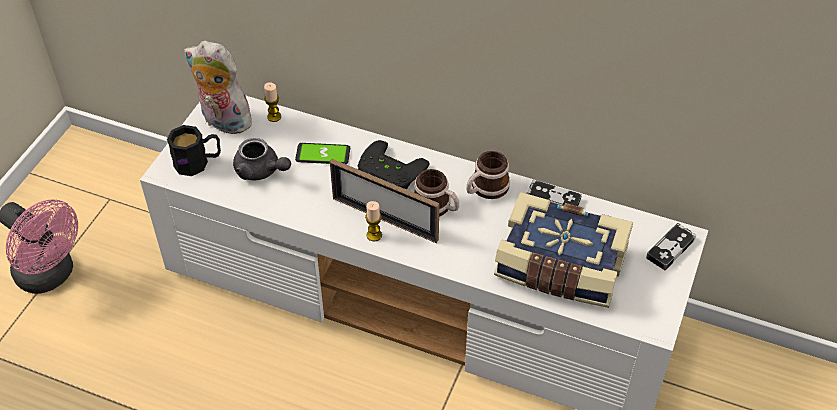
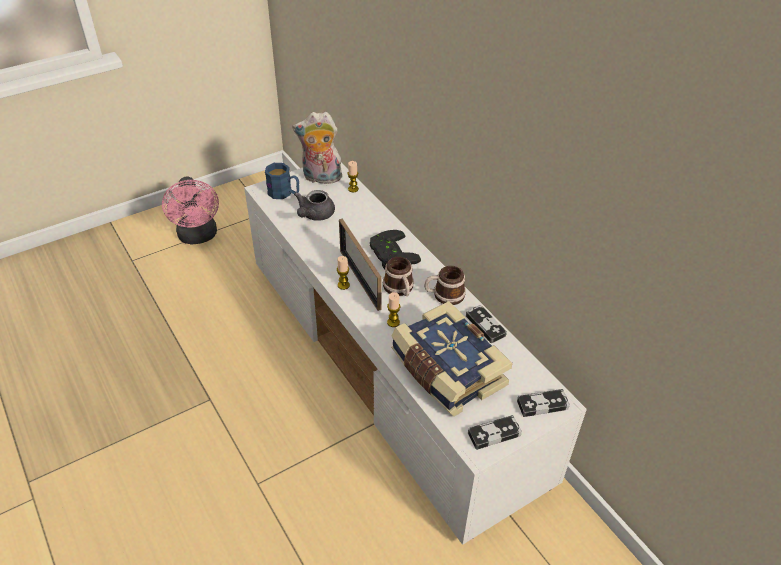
camera: 35 degrees right, 5 degrees down
(198, 162) = (284, 193): black mug -> blue mug
(223, 122) = (321, 178): plush toy -> plush toy turned 60 degrees counterclockwise
(261, 171) = (314, 215): grey teapot -> grey teapot turned 45 degrees clockwise
(323, 154) = (360, 223): phone -> none
(463, 246) = (393, 322): none -> candle
(655, 302) = (494, 434): none -> game controller

